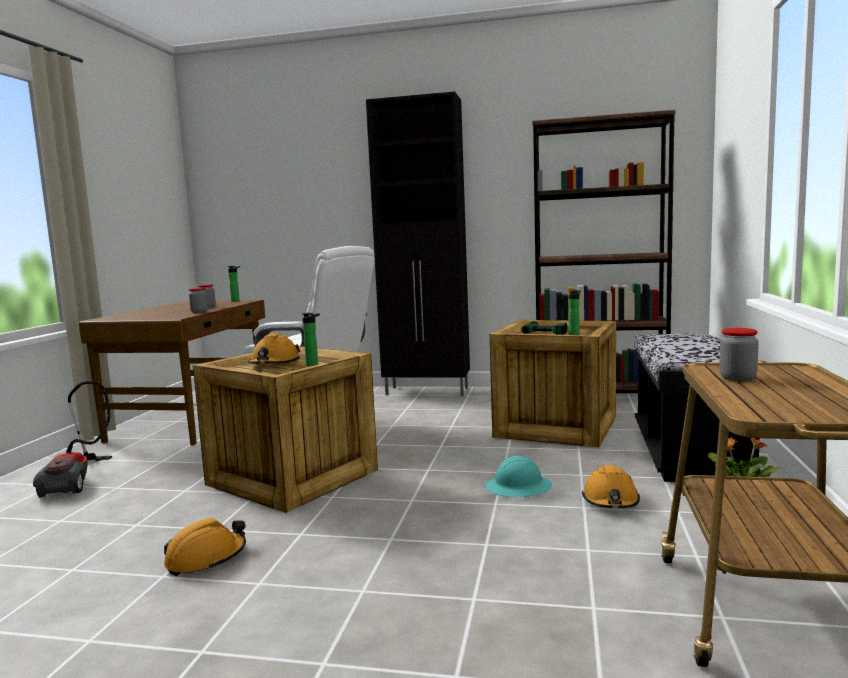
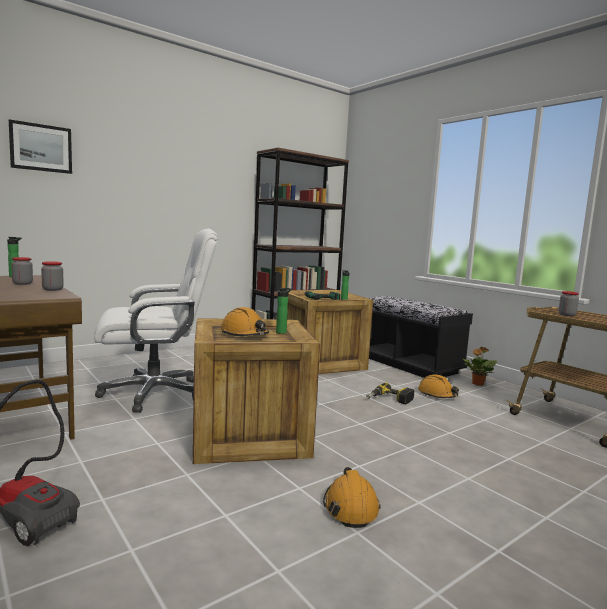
camera: 50 degrees left, 0 degrees up
(293, 178) = (41, 148): none -> picture
(428, 391) = (180, 352): black cabinet -> none
(518, 488) = (389, 400): turquoise hard hat -> power drill

